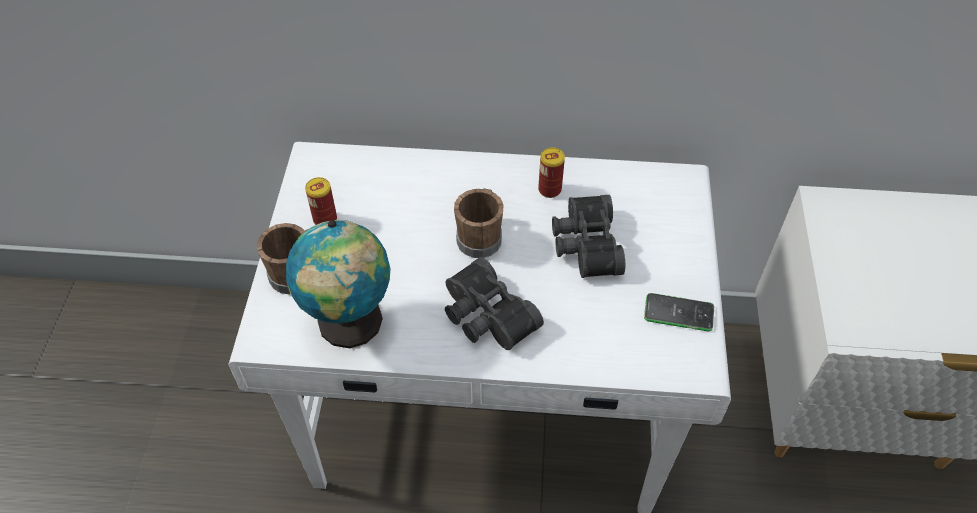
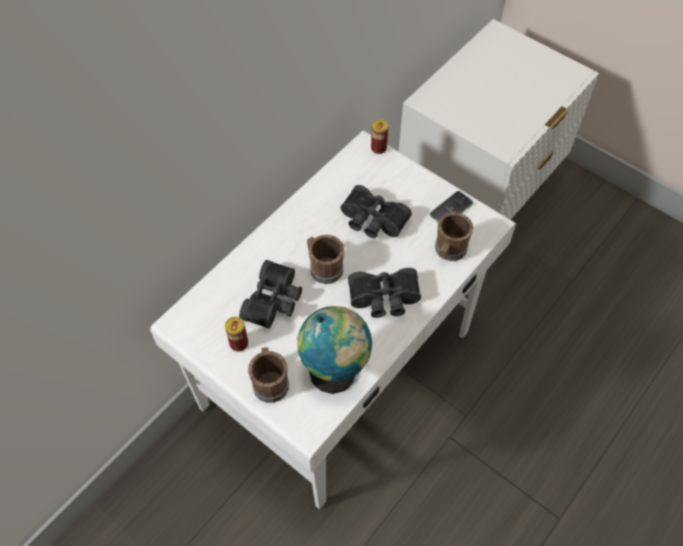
camera: 55 degrees left, 5 degrees up
(401, 219) = (275, 301): none -> black binoculars
(549, 189) = (317, 212): can -> can (378, 148)
(613, 344) = (449, 251): none -> brown mug

